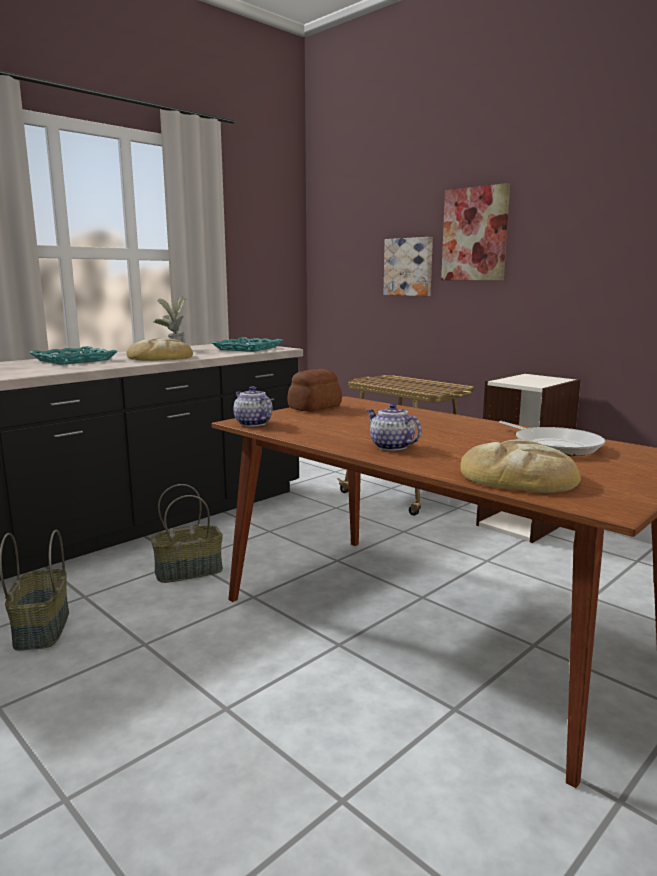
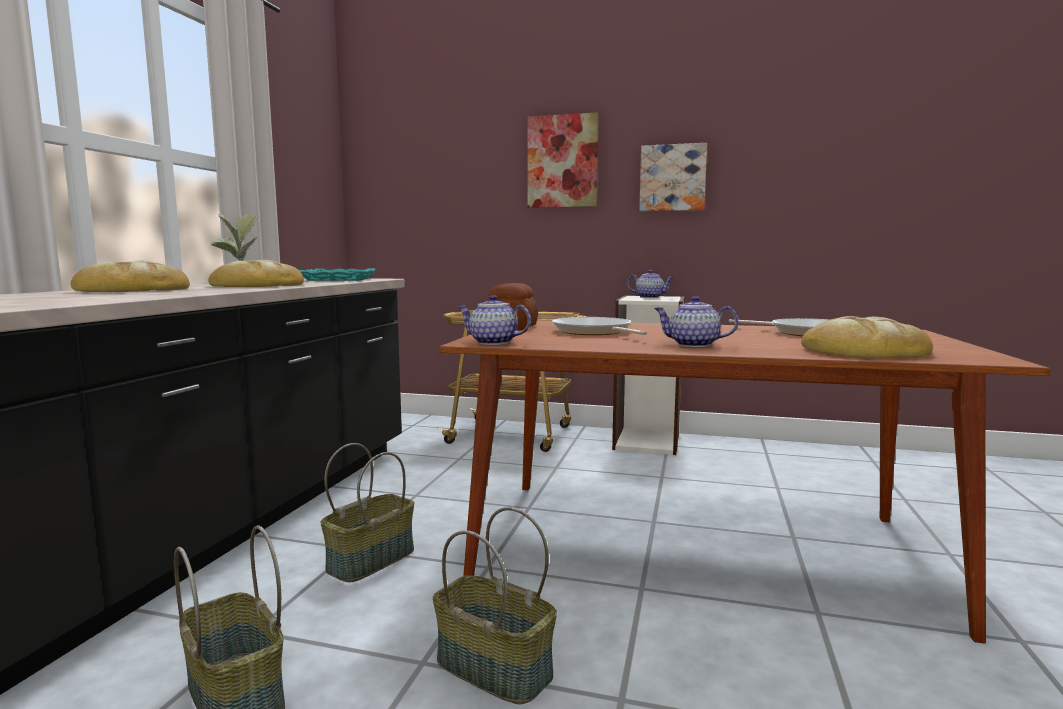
camera: 30 degrees left, 5 degrees down
(74, 360) = (132, 290): turquoise tray -> bread
(176, 661) = (492, 668): none -> basket
(361, 420) = (594, 332): none -> frying pan
(409, 267) = (485, 195): picture -> picture (672, 178)
(534, 379) = (650, 297): none -> teapot

